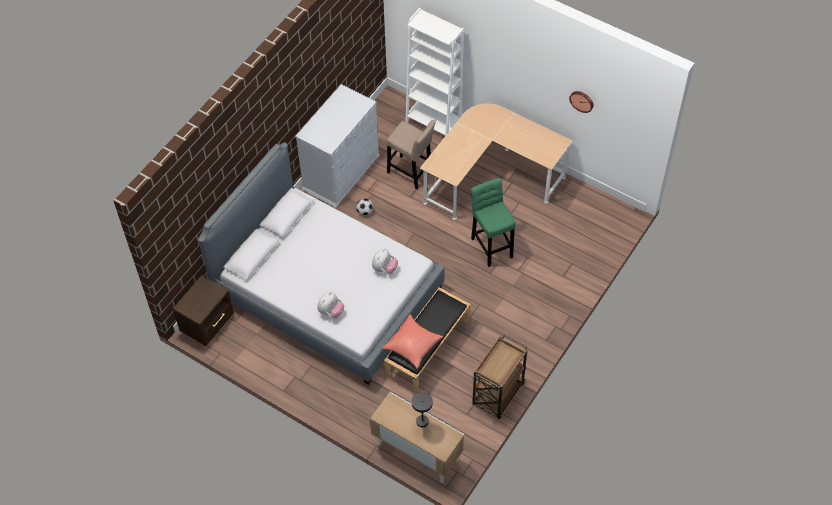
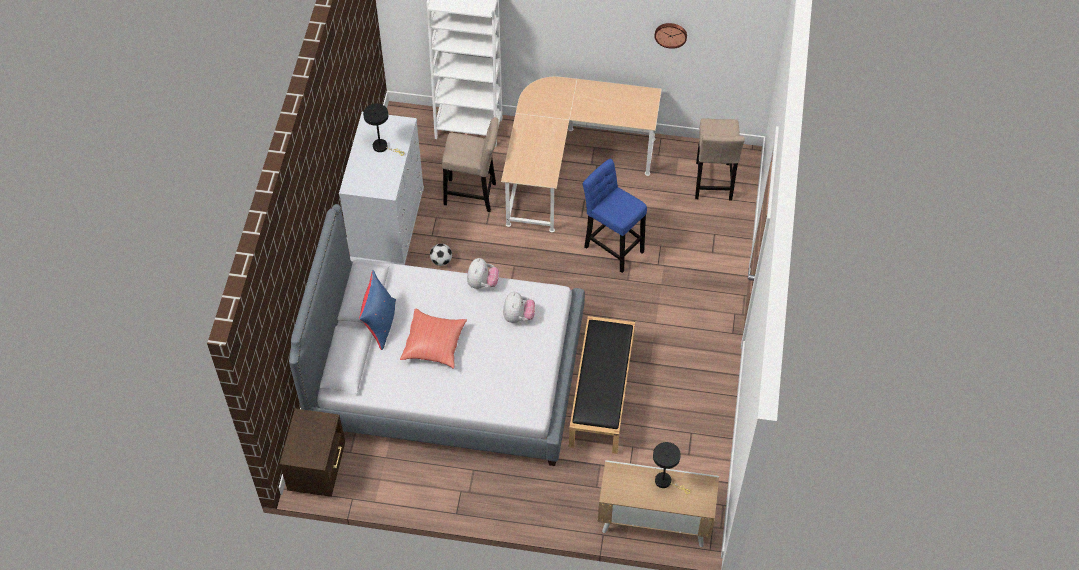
camera: 25 degrees left, 0 degrees up
(287, 238) = (380, 323): none -> blue pillow
(331, 311) = (481, 392): plush toy -> plush toy (482, 283)
(342, 114) = (383, 147): none -> black table lamp
(413, 346) = (596, 397): red pillow -> red pillow (434, 345)
(491, 245) = (612, 246): green stool -> blue stool
(497, 395) = (712, 418): brown cart -> none
(590, 226) = (713, 183): none -> beige stool

